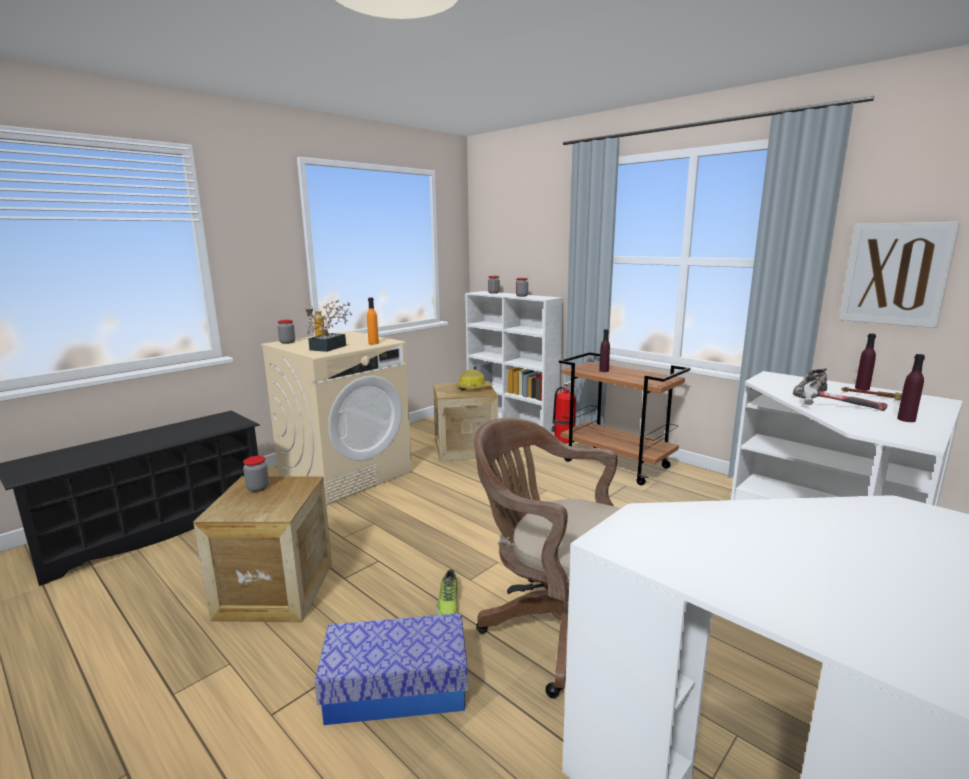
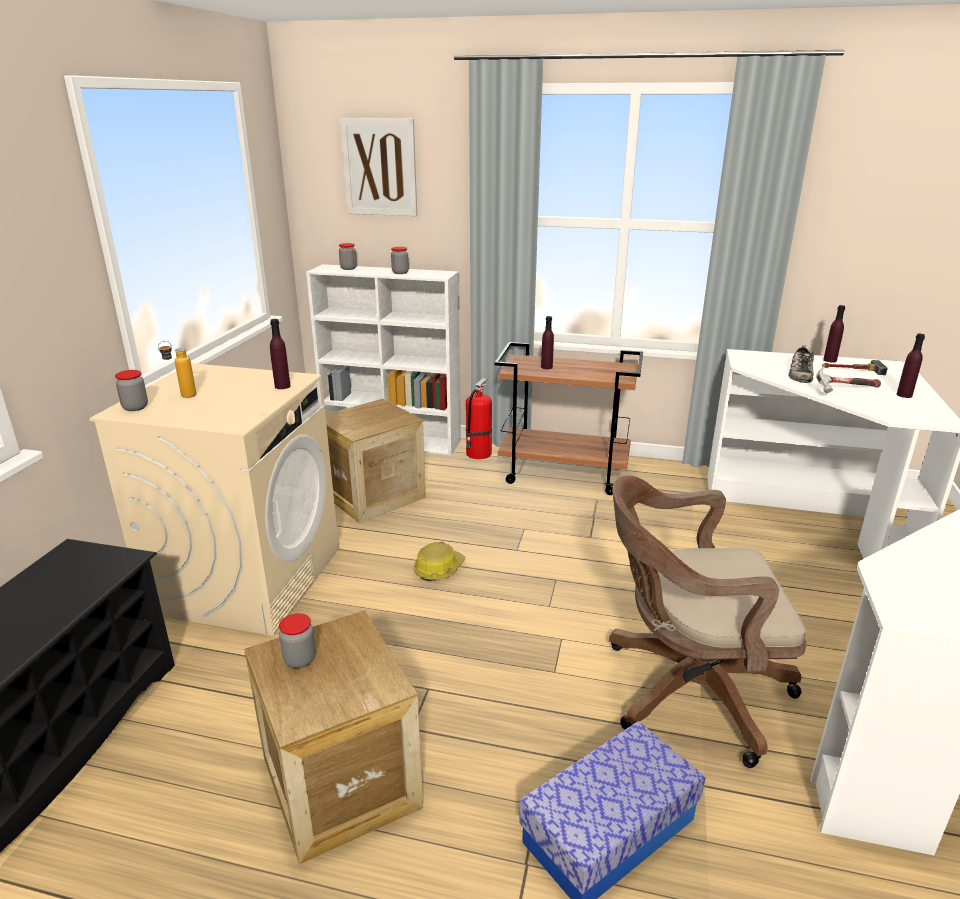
camera: 30 degrees left, 10 degrees up
(331, 347) = (230, 405): potted plant -> none
(373, 343) = (282, 386): orange bottle -> purple bottle
(448, 603) = (560, 709): shoe -> none
(474, 388) = (379, 414): hard hat -> hard hat (438, 569)
(895, 274) = (847, 239): picture -> picture (380, 167)

